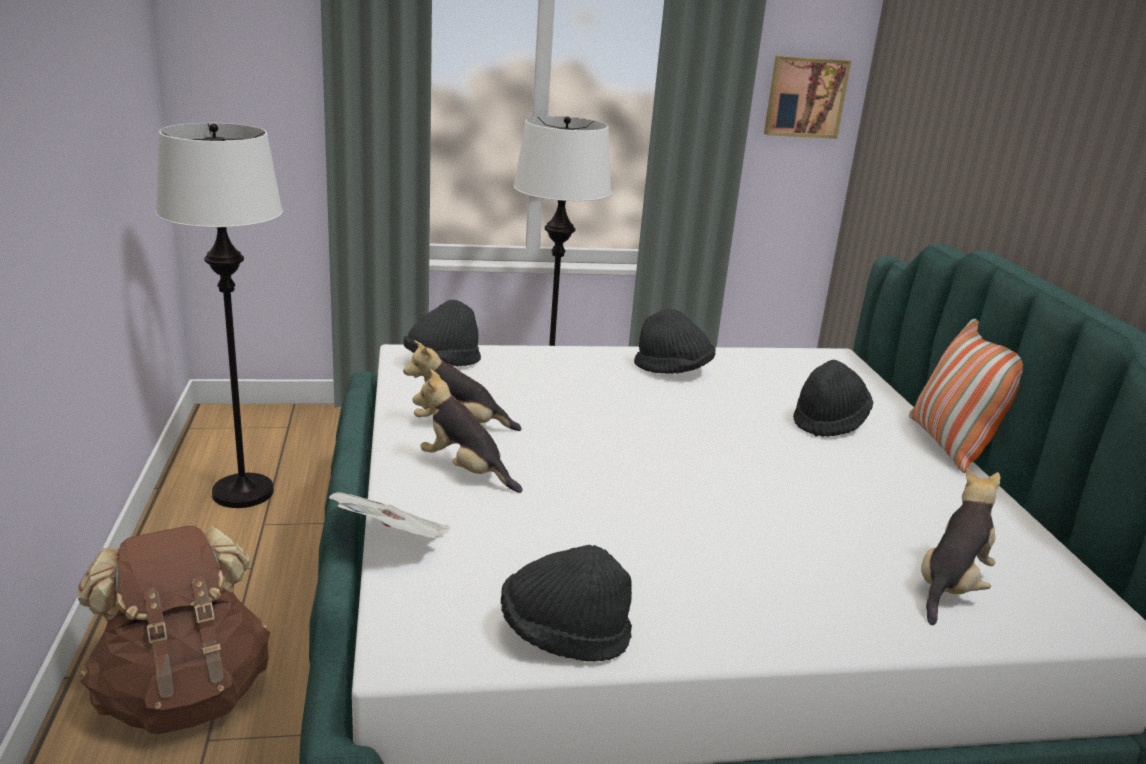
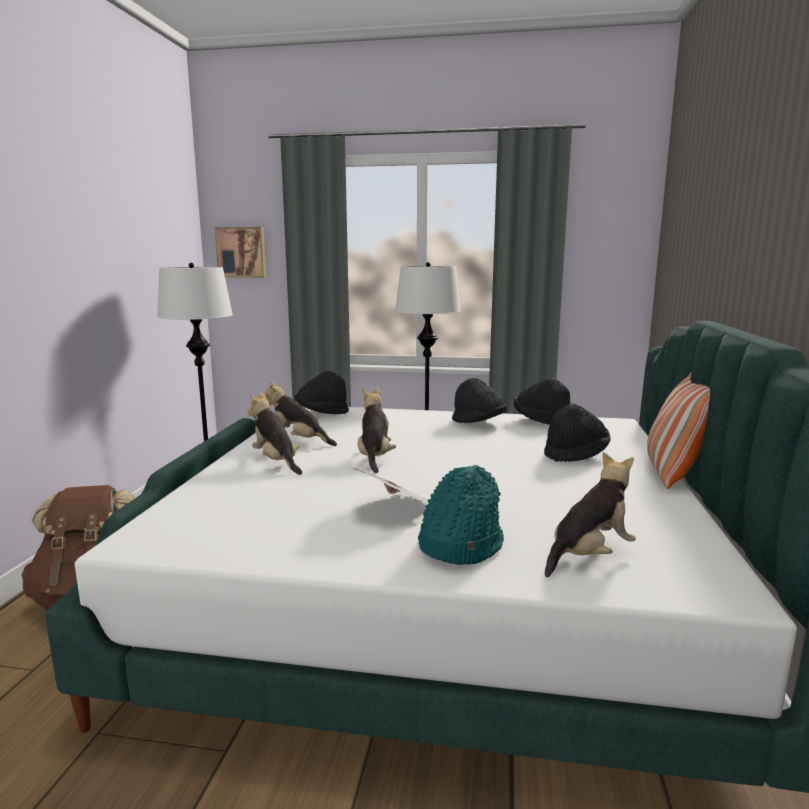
camera: 20 degrees right, 10 degrees down
(394, 543) = (189, 491): newspaper -> newspaper (396, 508)
(563, 634) = (243, 548): black hat -> black hat (541, 421)
(591, 449) = (374, 457): none -> plush toy
(805, 97) = (610, 246): picture -> picture (241, 252)
(809, 589) = (459, 544): none -> turquoise hat

